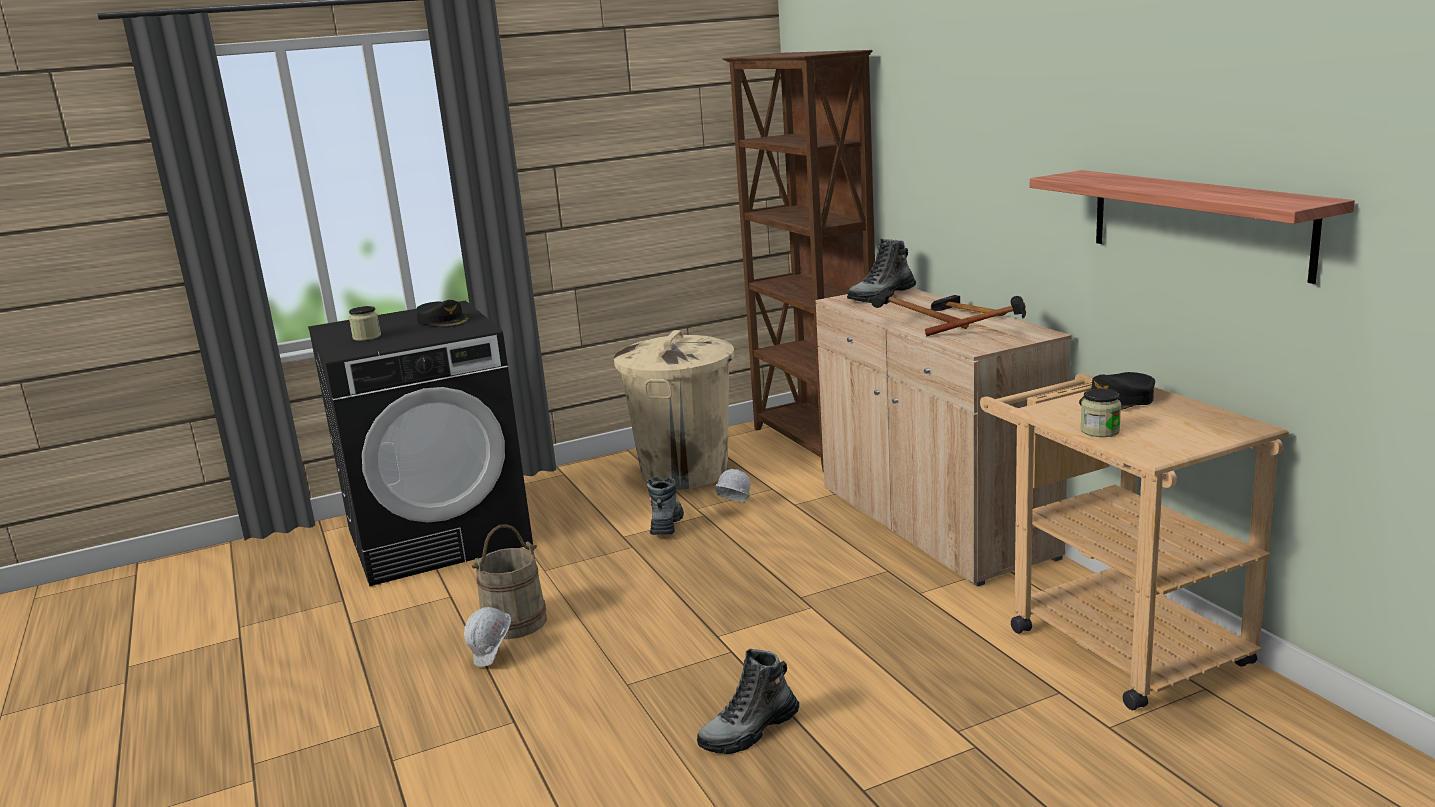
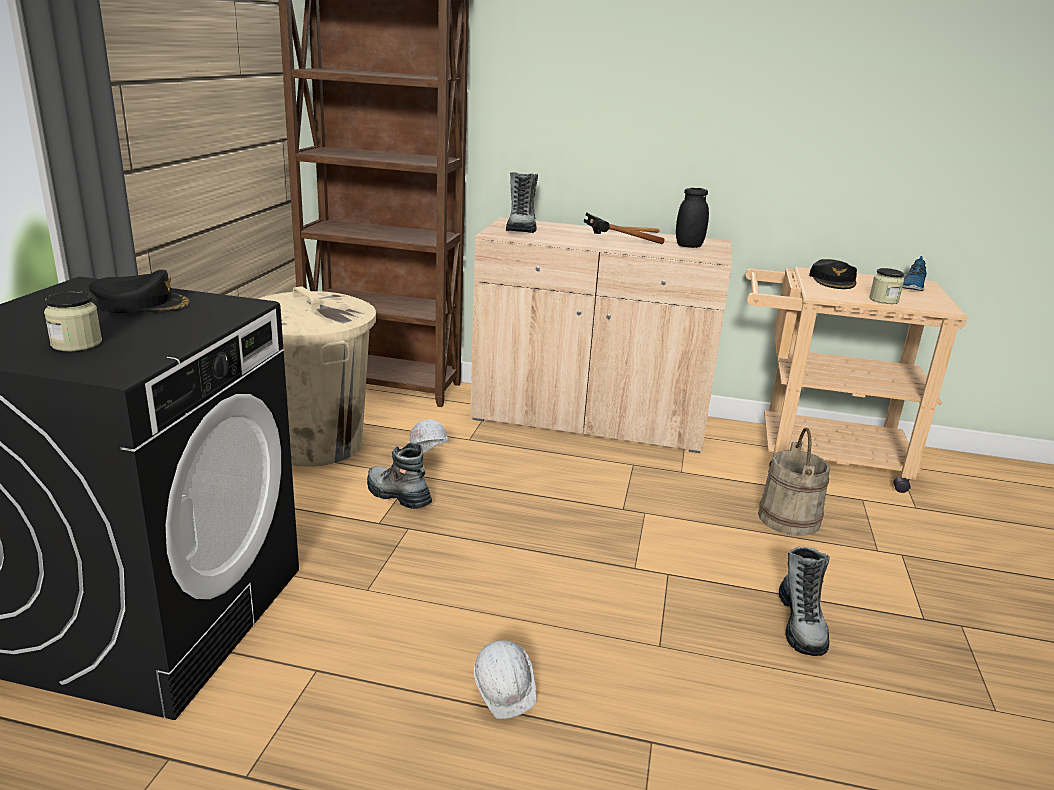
camera: 55 degrees left, 5 degrees up
(514, 621) = (447, 654): beige bucket -> beige bucket (788, 518)
(989, 334) = (689, 246): hammer -> black jar
(1197, 222) = (871, 143): shelf -> none
(1214, 426) = (912, 286): none -> shoe

